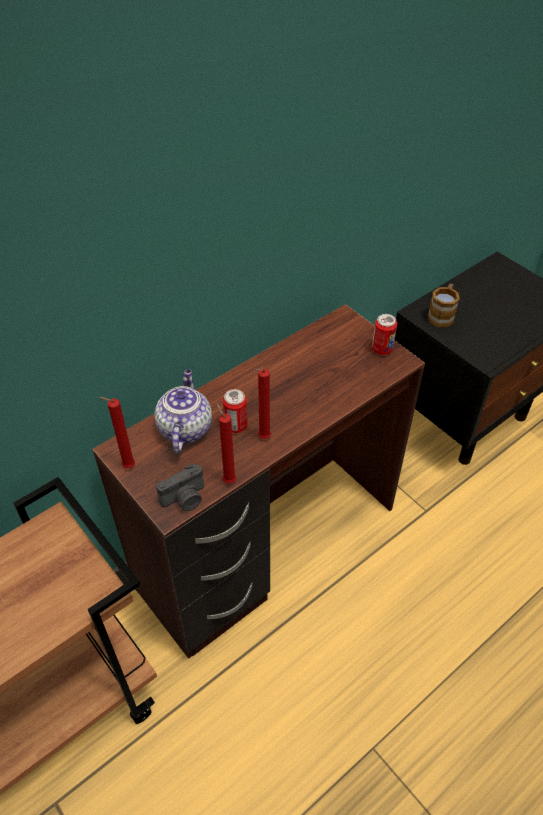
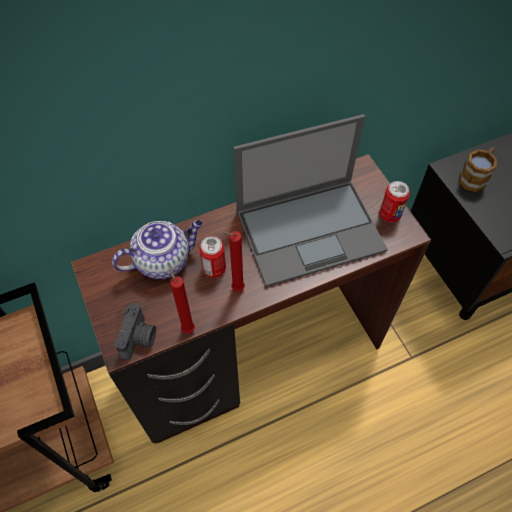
camera: 15 degrees right, 10 degrees up
(126, 467) = (96, 289): red candle -> none
(184, 428) = (163, 260): teapot -> teapot turned 45 degrees clockwise
(185, 499) = (139, 338): camera -> camera turned 60 degrees counterclockwise
(315, 375) = (311, 229): none -> laptop

